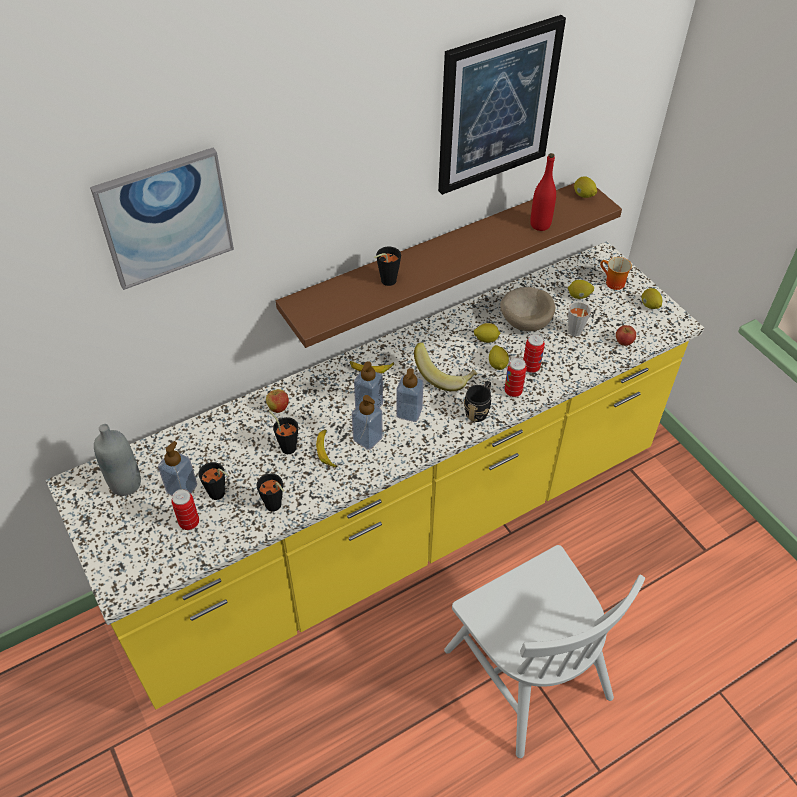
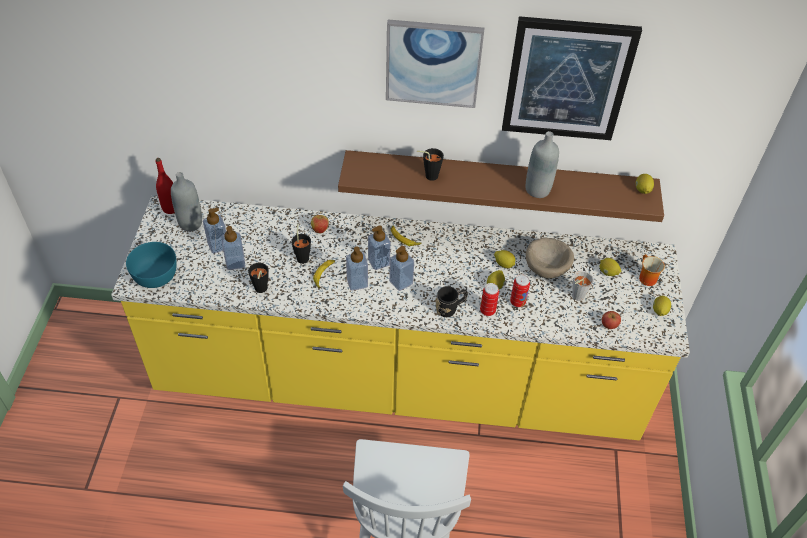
camera: 35 degrees right, 0 degrees up
(139, 563) = (156, 274): none -> turquoise bowl
(165, 218) = (266, 51): picture -> picture (433, 63)
(189, 522) = (204, 268): can -> none
(219, 495) = (235, 262): black cup -> soap dispenser
(444, 375) = (449, 272): banana -> none
(497, 241) = (537, 189): none -> grey bottle
(540, 225) = (583, 194): red bottle -> red bottle (170, 208)

